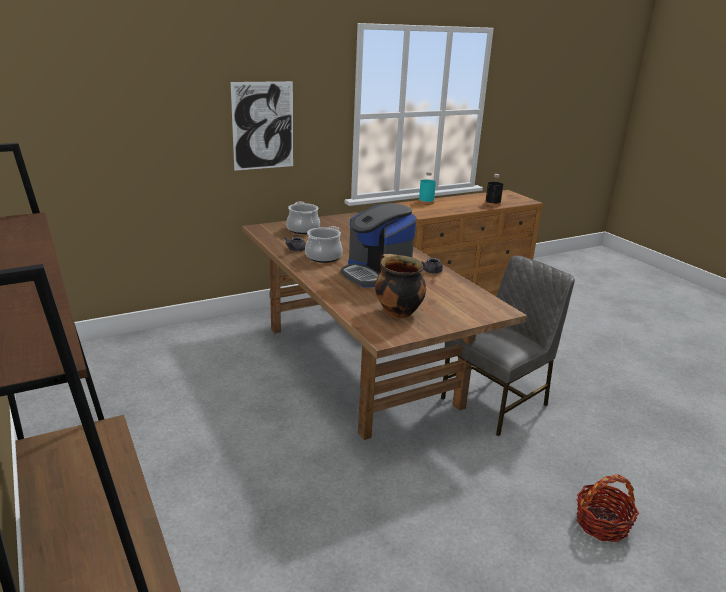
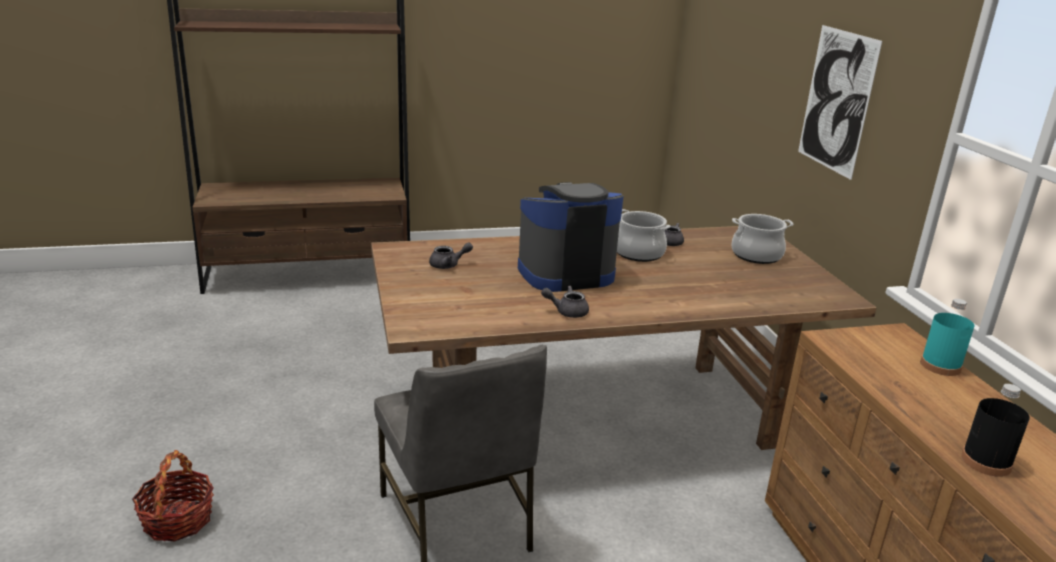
camera: 105 degrees right, 0 degrees up
(397, 312) = (448, 265): cooking pot -> grey teapot

